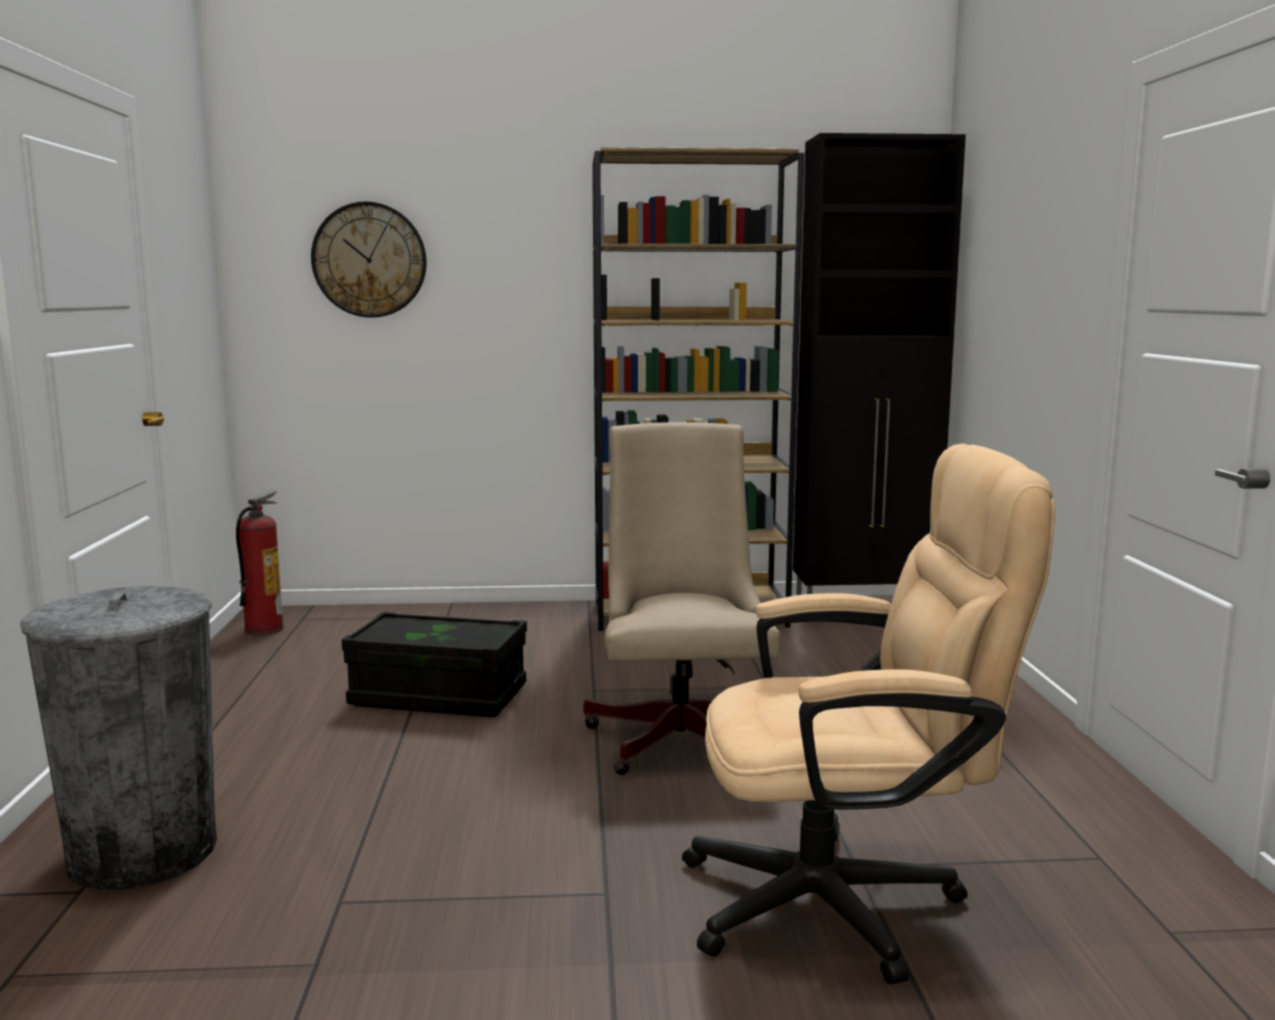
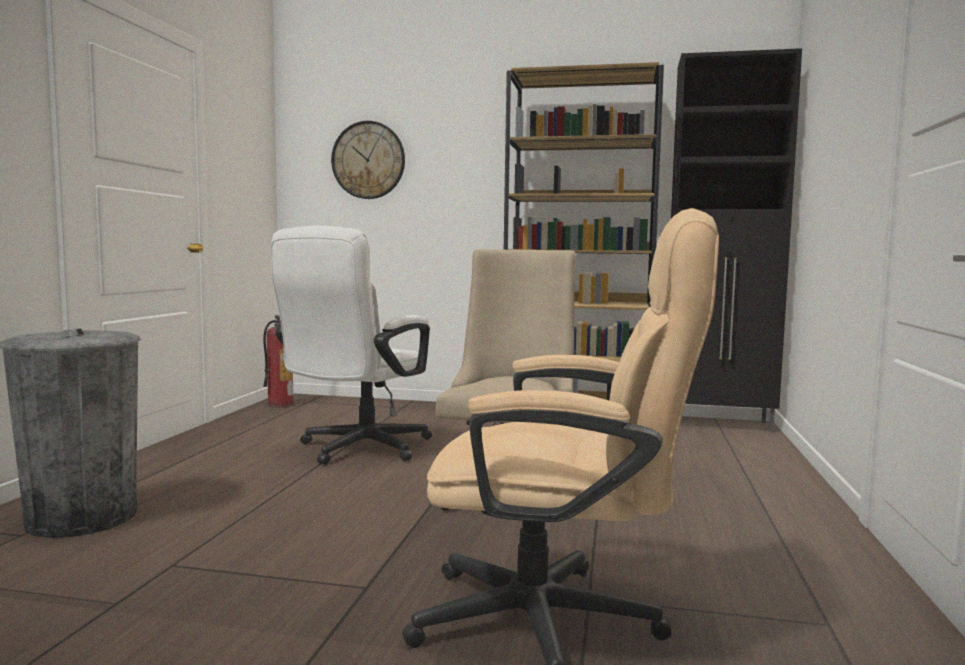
camera: 15 degrees right, 5 degrees down
(439, 696) = (357, 450): black storage box -> white office chair

